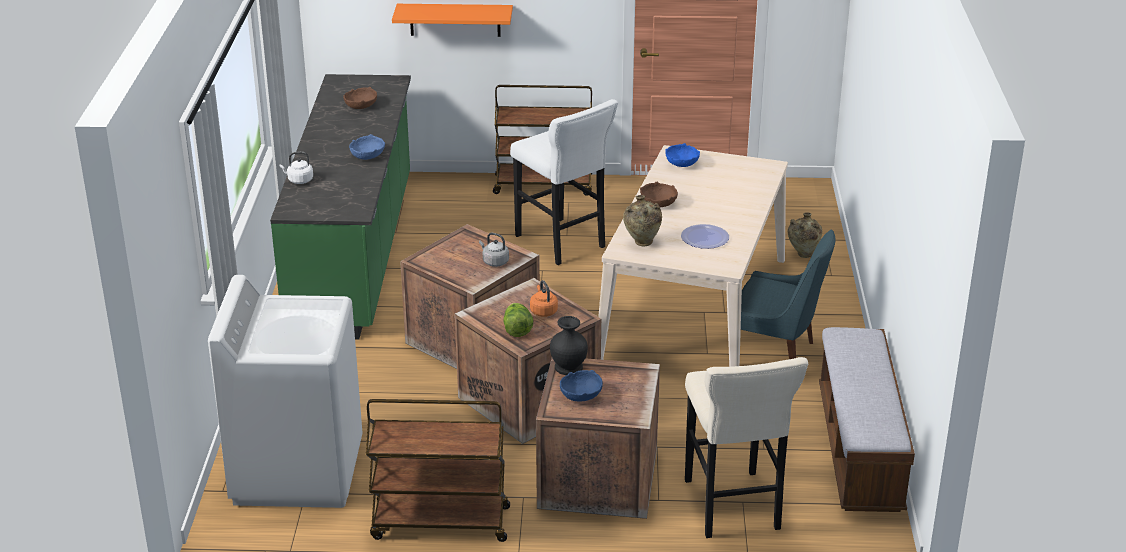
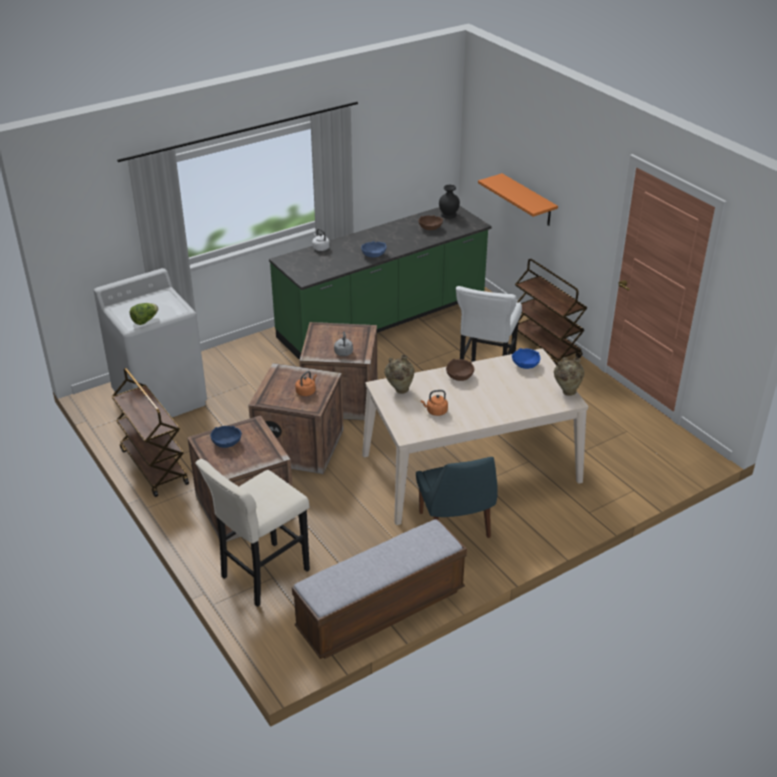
camera: 55 degrees right, 5 degrees up
(517, 330) = (276, 391): lettuce -> lettuce (145, 320)
(568, 367) = (253, 426): black vase -> black vase (449, 214)
(705, 238) = (435, 411): plate -> orange kettle
(803, 255) = (599, 488): beige vase -> beige vase (566, 391)

